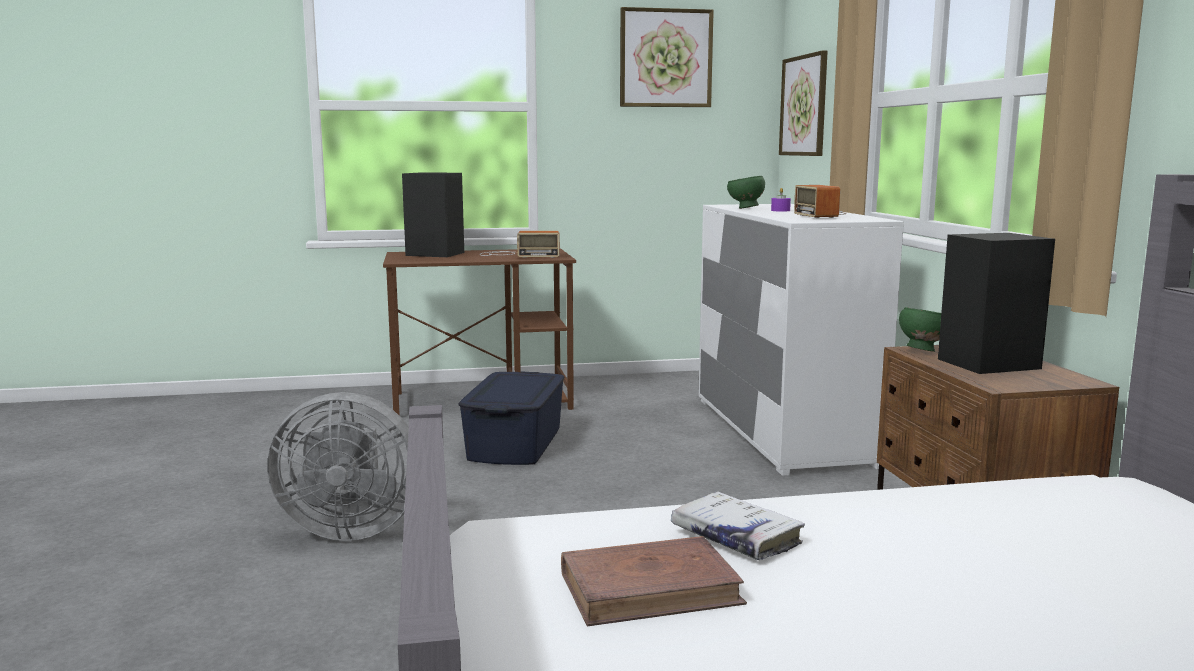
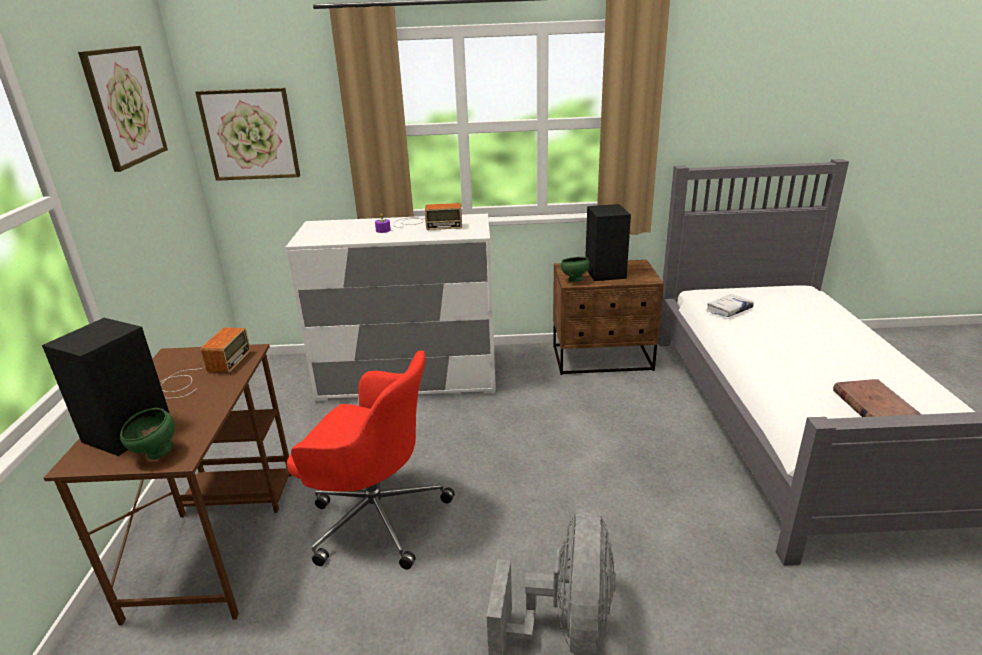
camera: 80 degrees left, 15 degrees up
(514, 443) = (375, 516): blue storage box -> red office chair
(735, 537) = (806, 381): white book -> white book (729, 310)
(745, 209) = (355, 238): green bowl -> green bowl (156, 454)

